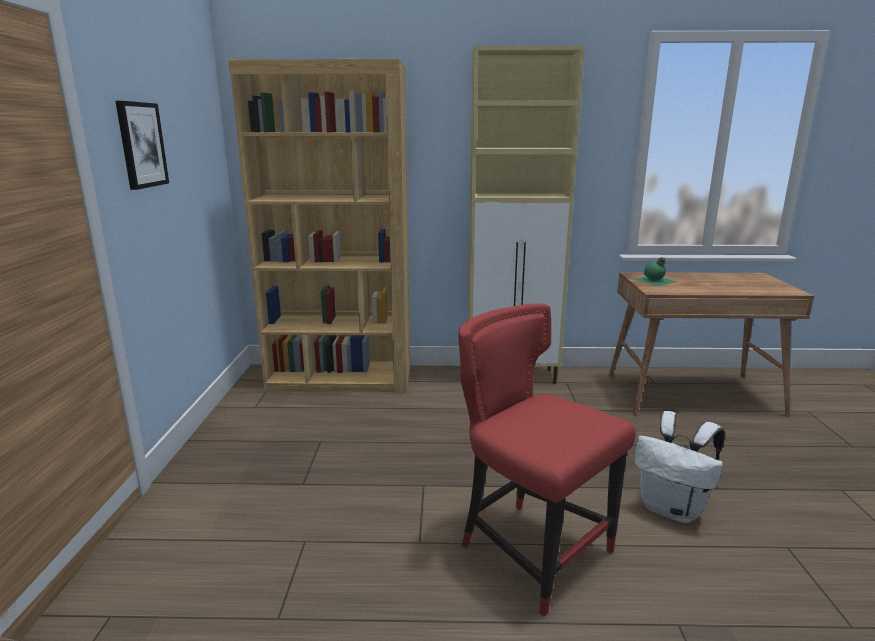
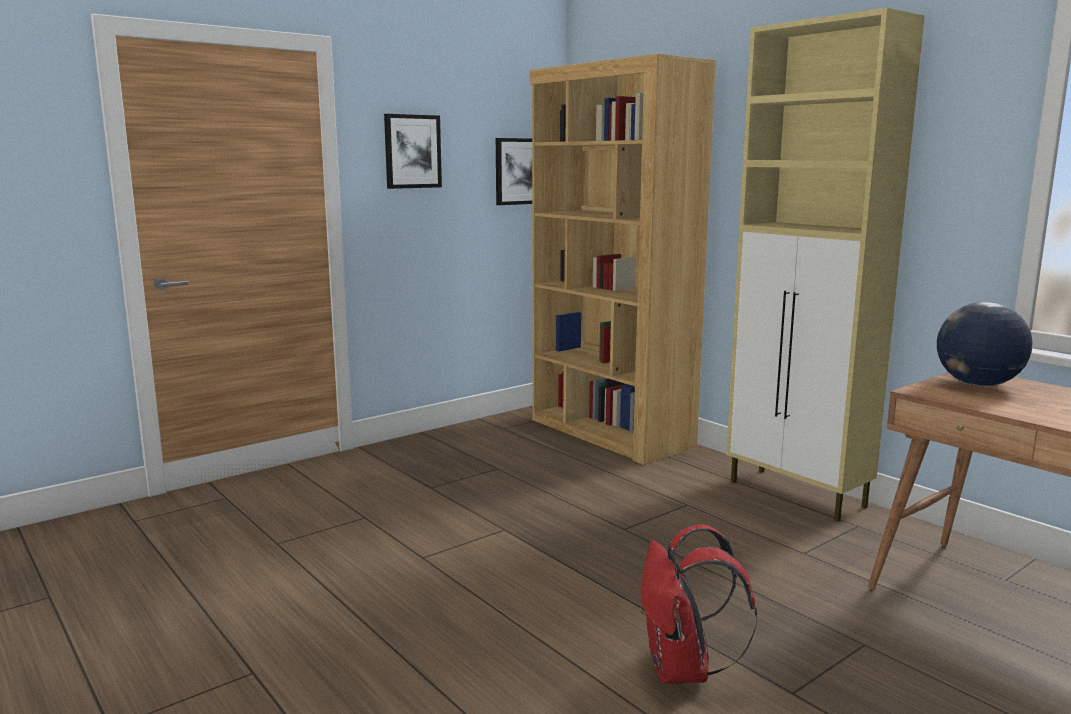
camera: 50 degrees right, 5 degrees down
(205, 161) = (518, 171): none -> picture
(531, 550) = (483, 609): red chair -> none
(655, 280) = (977, 385): green bottle -> globe
(673, 509) = (683, 670): white backpack -> red backpack

